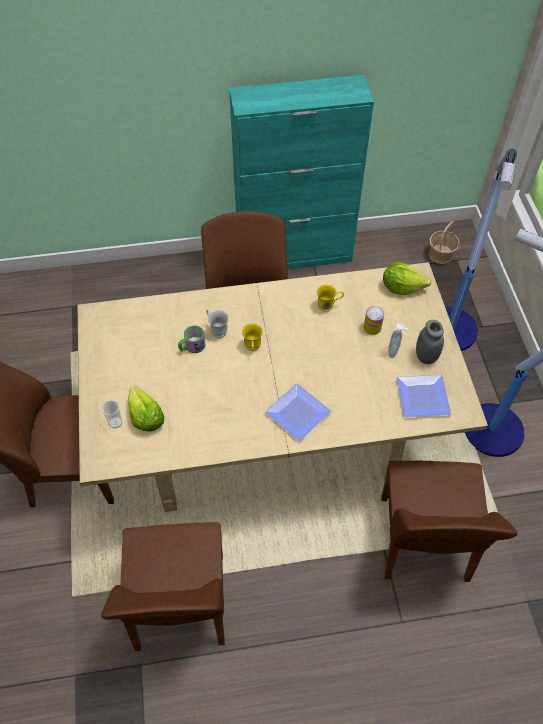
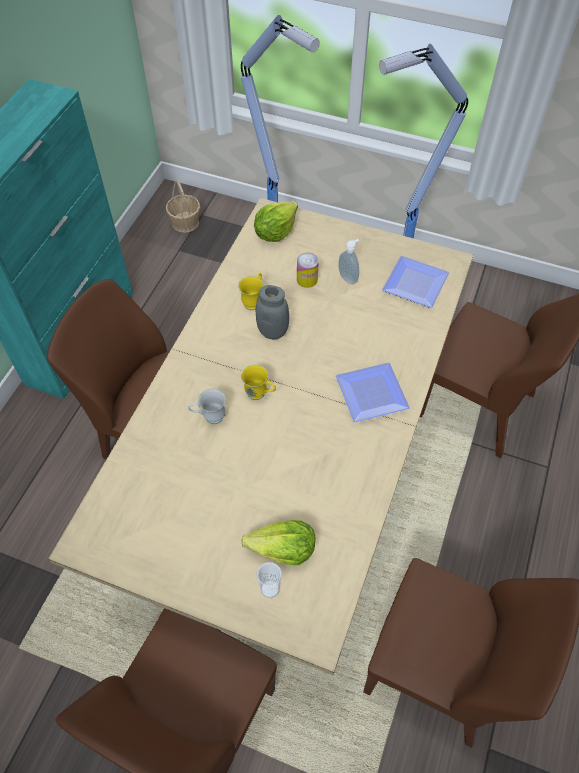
camera: 60 degrees left, 0 degrees up
(192, 347) = (214, 454): mug -> none
(426, 356) = (370, 257): grey jar -> grey jar (273, 331)

